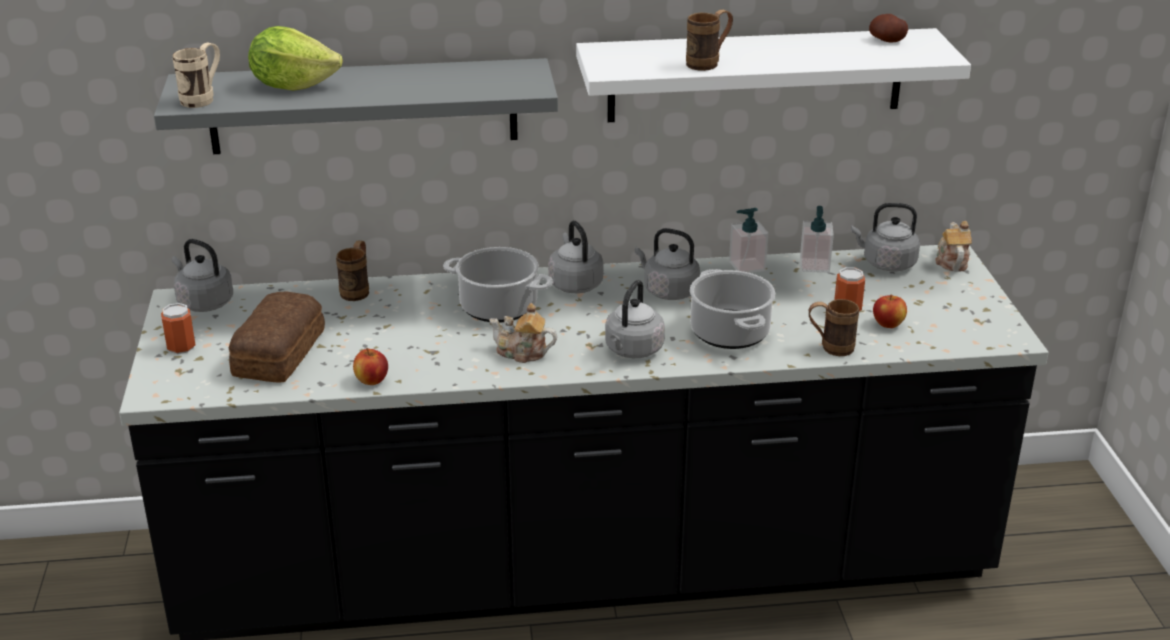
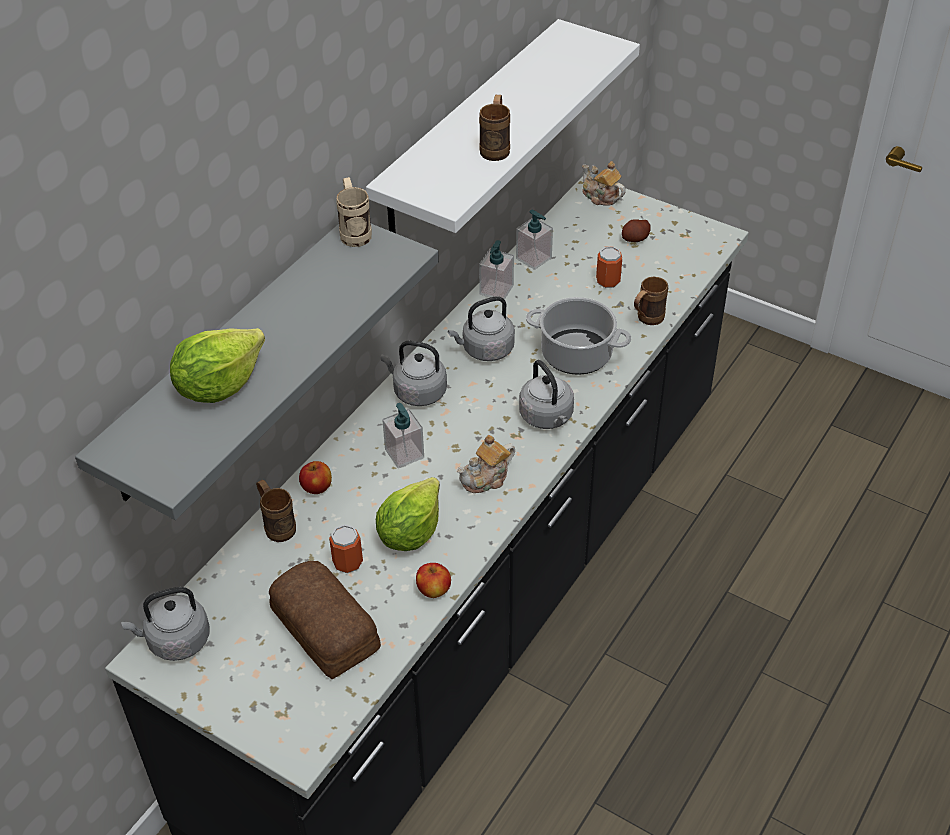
camera: 50 degrees left, 15 degrees up
(181, 347) = (240, 694): can -> can (348, 562)
(203, 99) = (176, 457): beige mug -> beige mug (354, 231)
(419, 345) = (410, 532): none -> lettuce
(499, 307) = (404, 454): cooking pot -> soap dispenser
(886, 263) = (569, 225): grey kettle -> none
(887, 40) = (555, 50): potato -> potato (635, 239)
(888, 324) = (646, 275): apple -> apple (317, 488)

